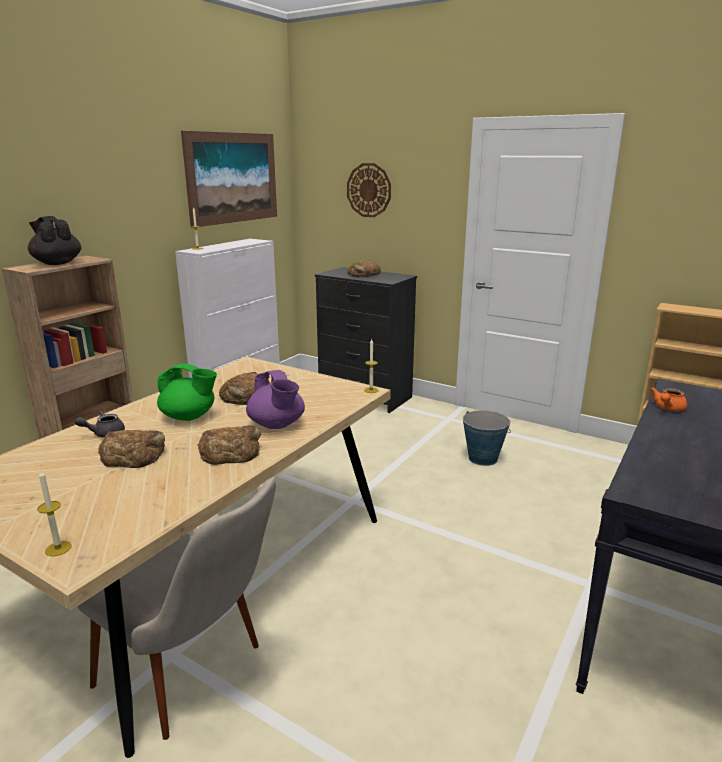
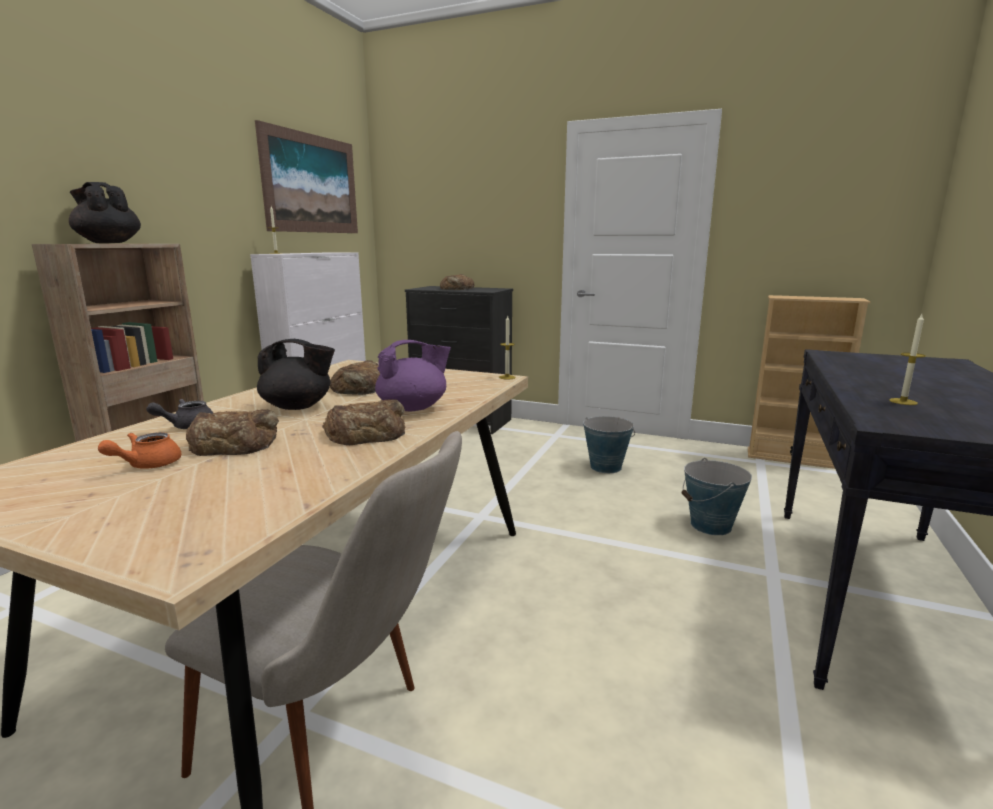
camera: 10 degrees left, 5 degrees down
(58, 548) = (145, 547): candle -> candle (903, 401)
(189, 417) = (298, 407): green teapot -> black teapot
(277, 425) = (413, 408): purple teapot -> purple teapot turned 75 degrees counterclockwise
(369, 190) = (457, 203): wall clock -> none
(556, 530) = (711, 525): none -> bucket
(667, 408) = (840, 366): orange teapot -> orange teapot (147, 465)

